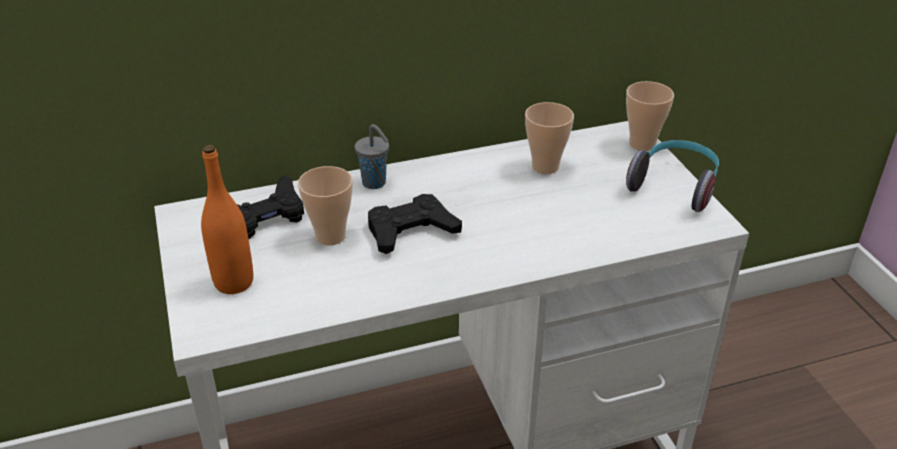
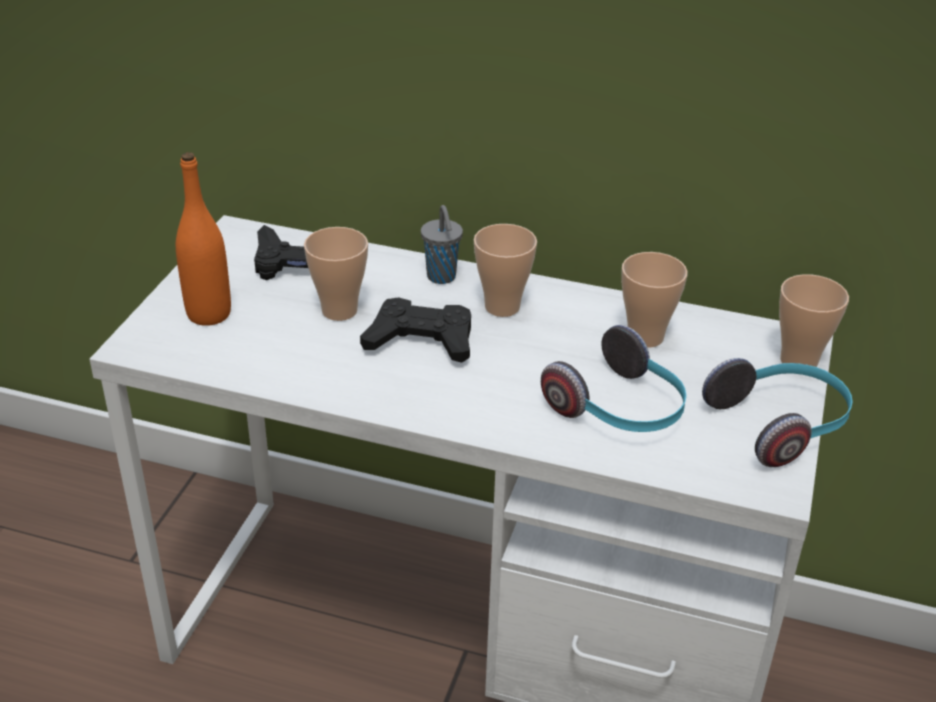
camera: 35 degrees right, 0 degrees up
(438, 185) = (502, 307): none -> cup
(582, 218) = (619, 410): none -> headphones

